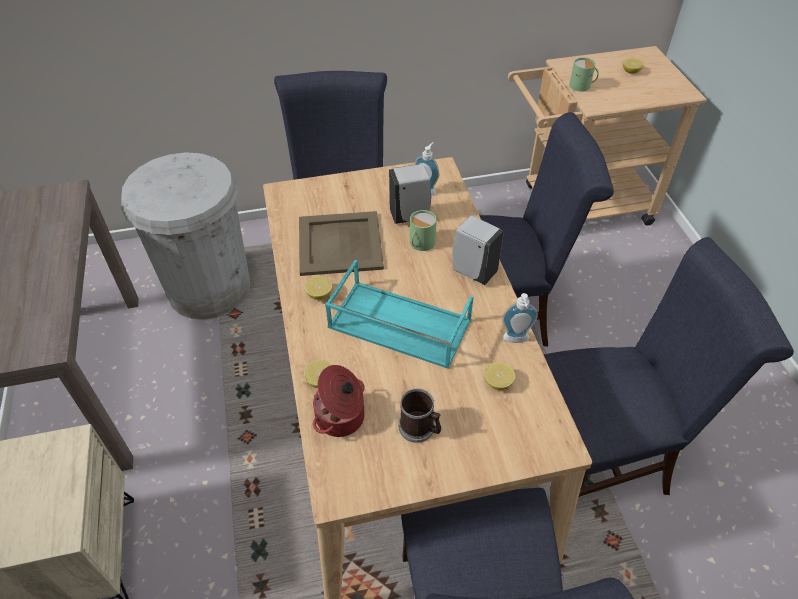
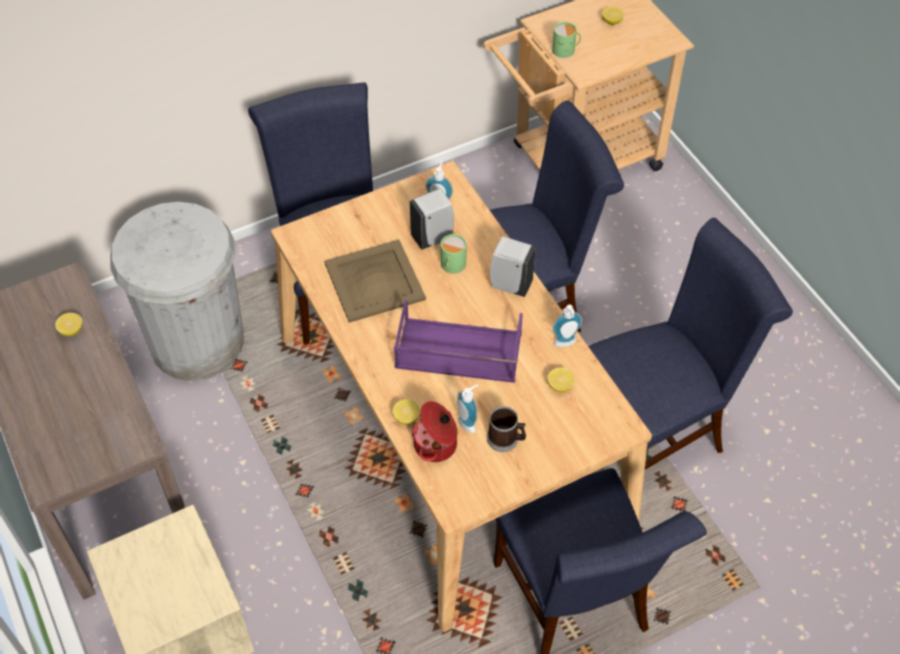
camera: 15 degrees left, 5 degrees up
(319, 294) = (374, 337): lemon -> lemon (71, 330)
(385, 400) = (469, 422): none -> soap dispenser
(397, 324) = (457, 351): turquoise tray -> purple tray

